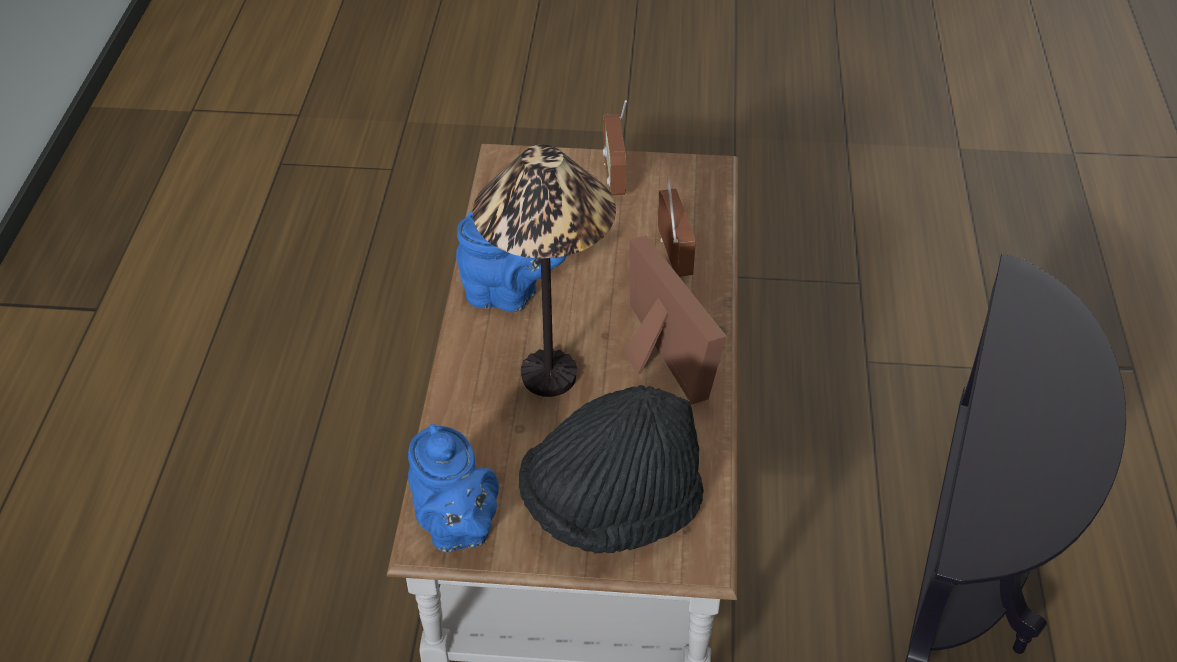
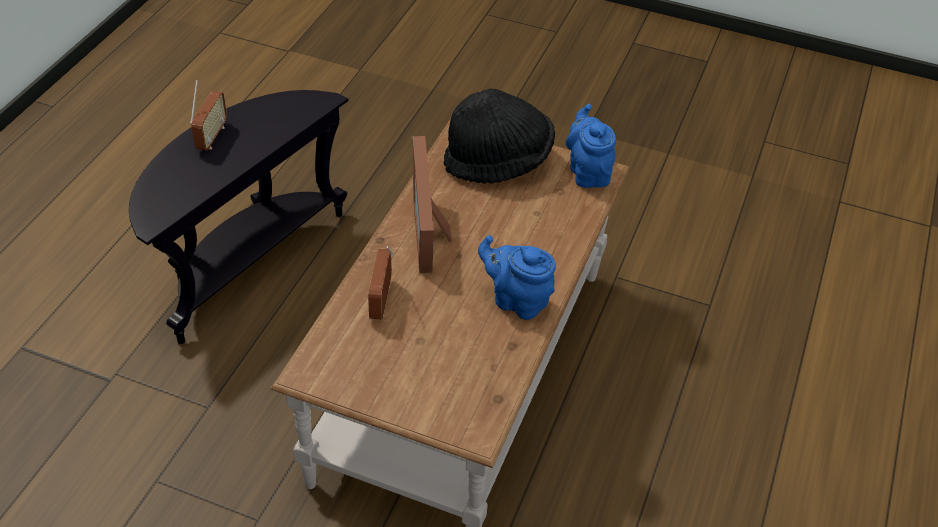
camera: 165 degrees left, 0 degrees up
(549, 377) = (507, 237): table lamp -> none
(615, 178) = (390, 385): radio -> radio (211, 137)

